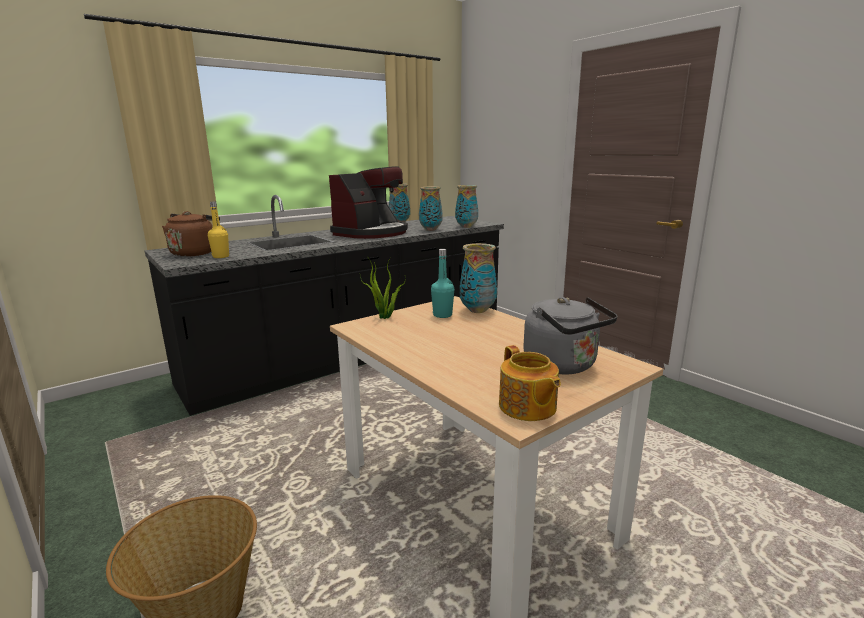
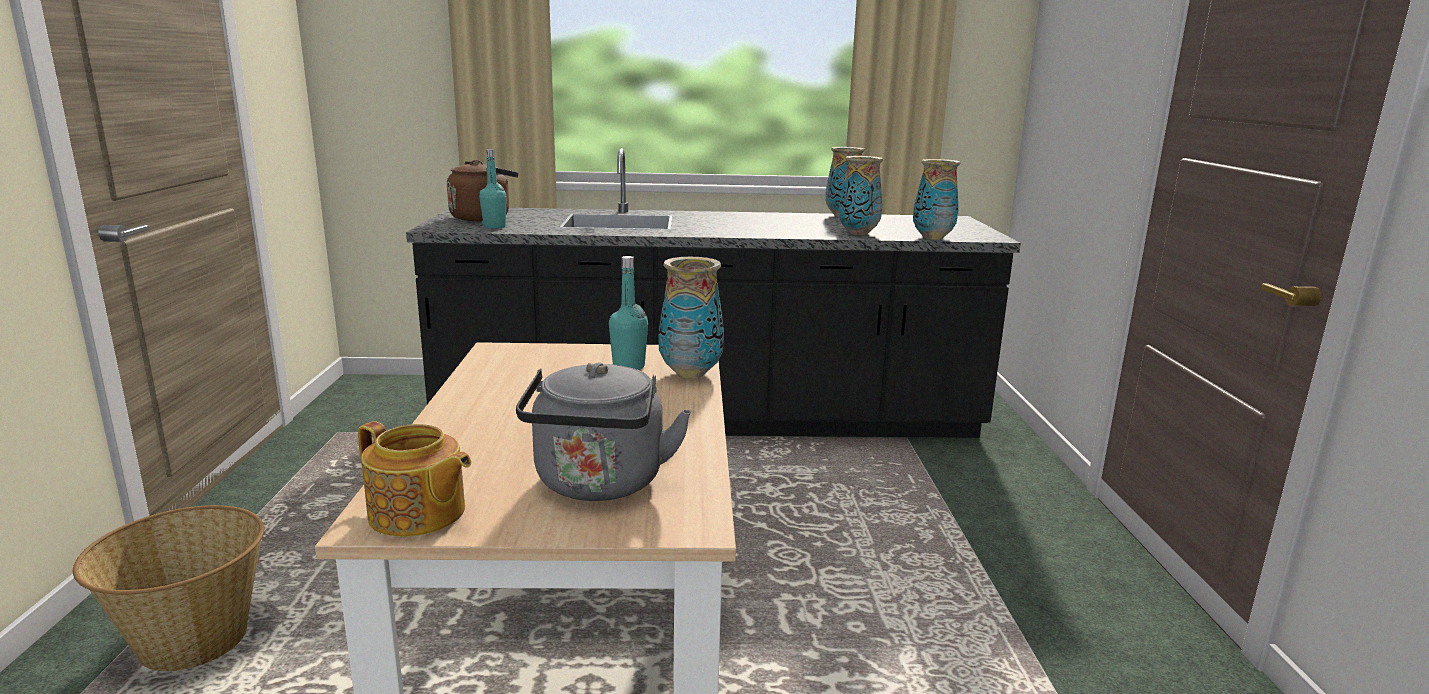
camera: 35 degrees right, 0 degrees up
(221, 256) = (494, 227): yellow bottle -> turquoise bottle
(372, 233) = (755, 225): coffee machine -> none
(385, 317) = (554, 350): potted plant -> none
(527, 407) = (418, 514): teapot -> teapot turned 75 degrees counterclockwise

